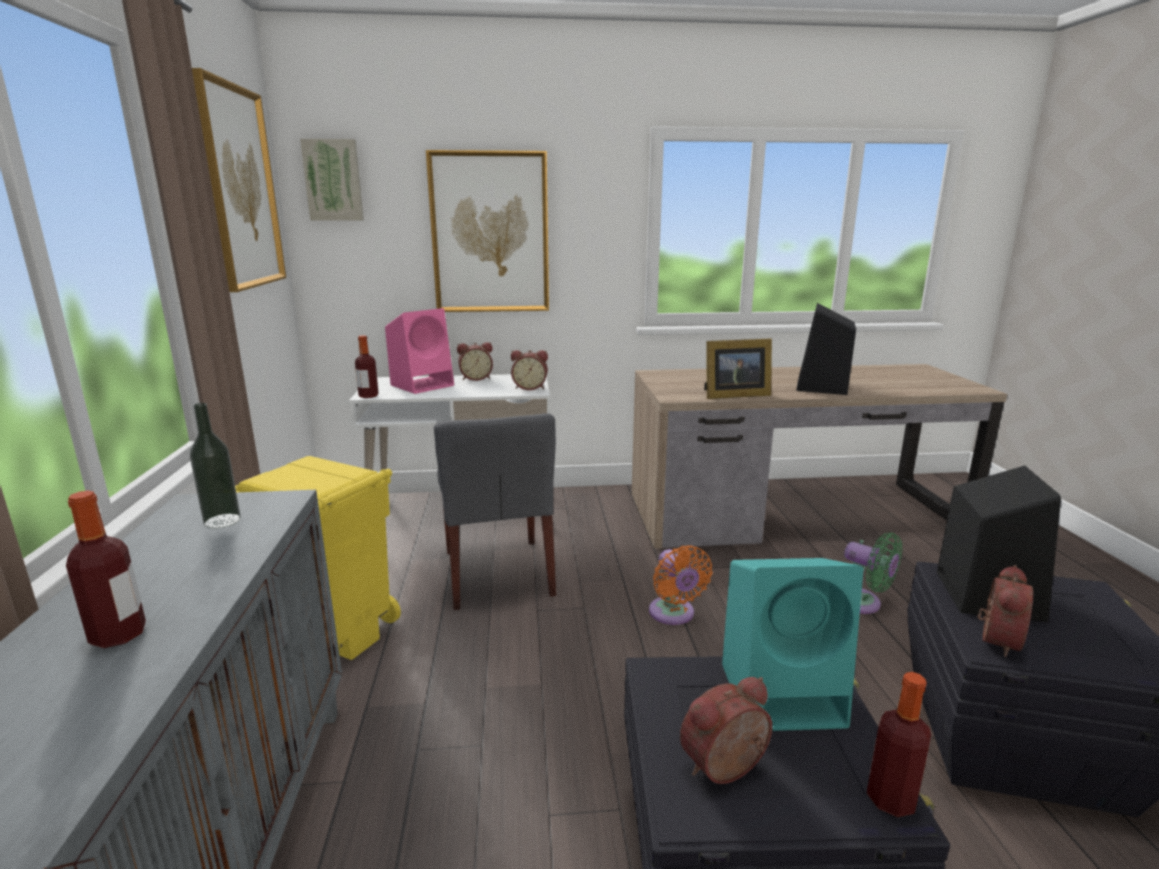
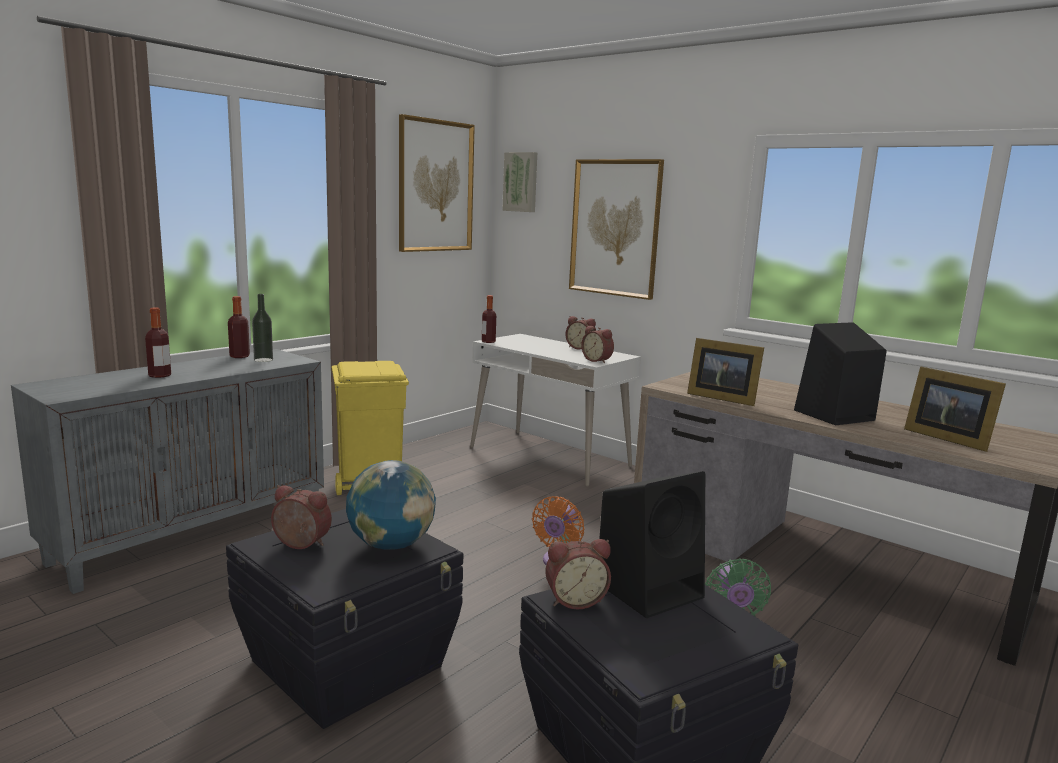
camera: 45 degrees right, 5 degrees down
(423, 385) = (536, 344): pink speaker -> none
(498, 573) = (501, 495): grey chair -> none
(784, 693) = (391, 545): turquoise speaker -> globe
(890, 799) = (328, 589): bottle -> bottle (239, 356)
(903, 384) = (946, 437): none -> picture frame

